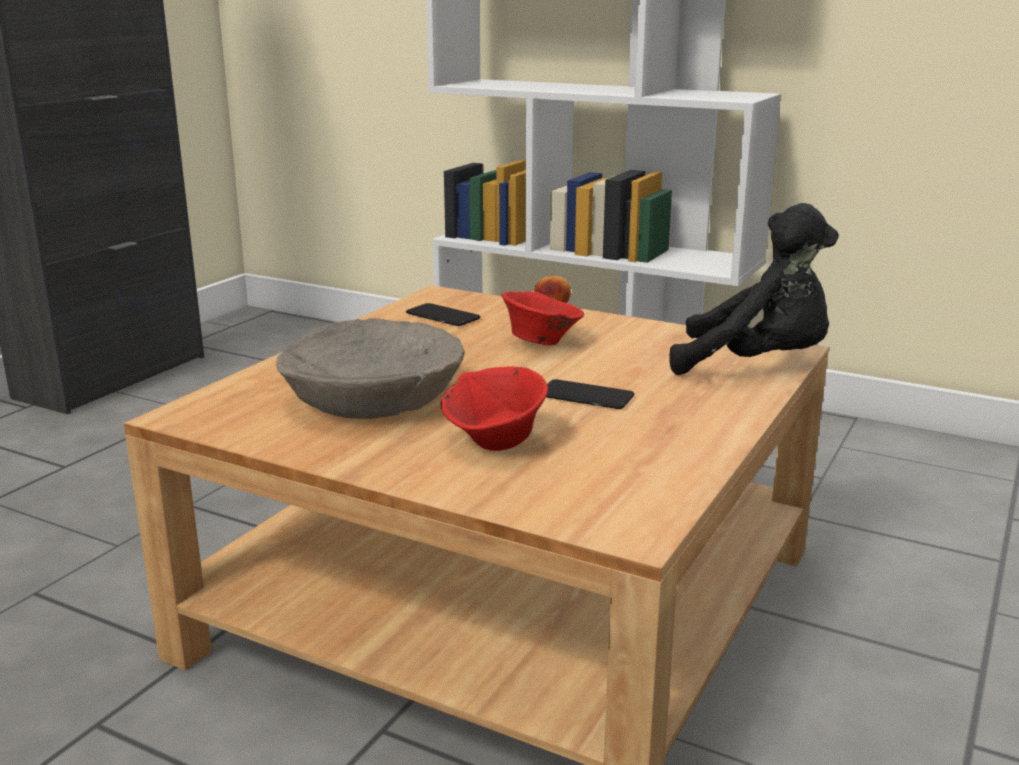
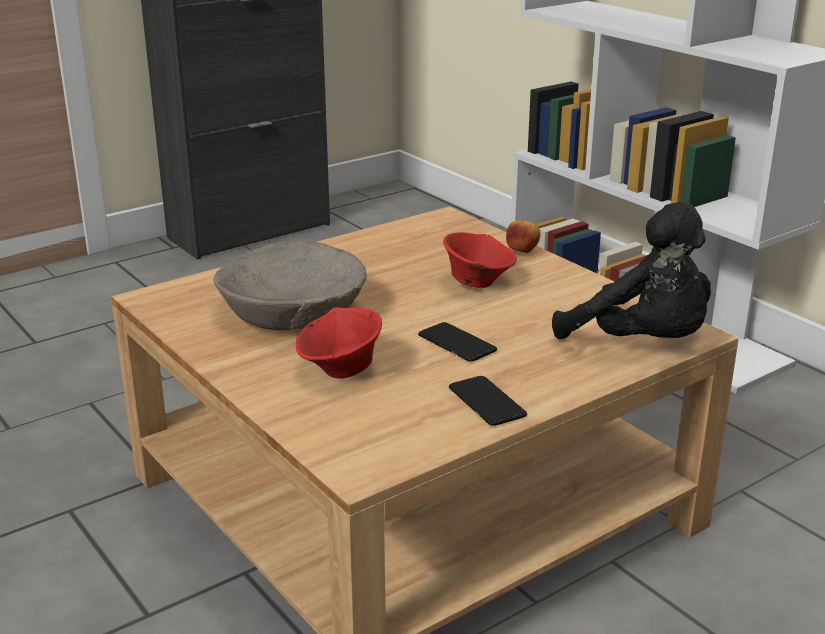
camera: 25 degrees right, 5 degrees up
(442, 316) = (425, 241): phone -> phone (486, 402)

